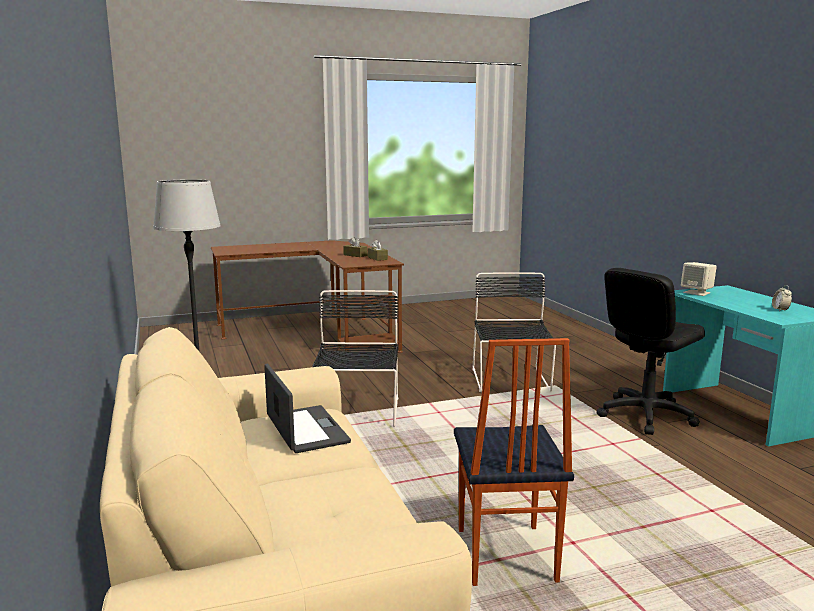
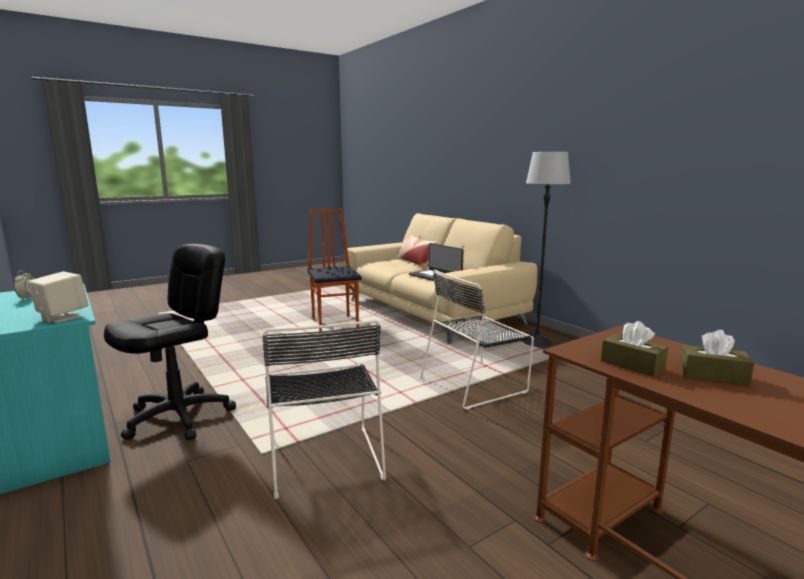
camera: 165 degrees right, 0 degrees up
(273, 510) = (416, 263): none -> pillow
(357, 412) = (476, 384): black chair -> black chair turned 75 degrees clockwise

